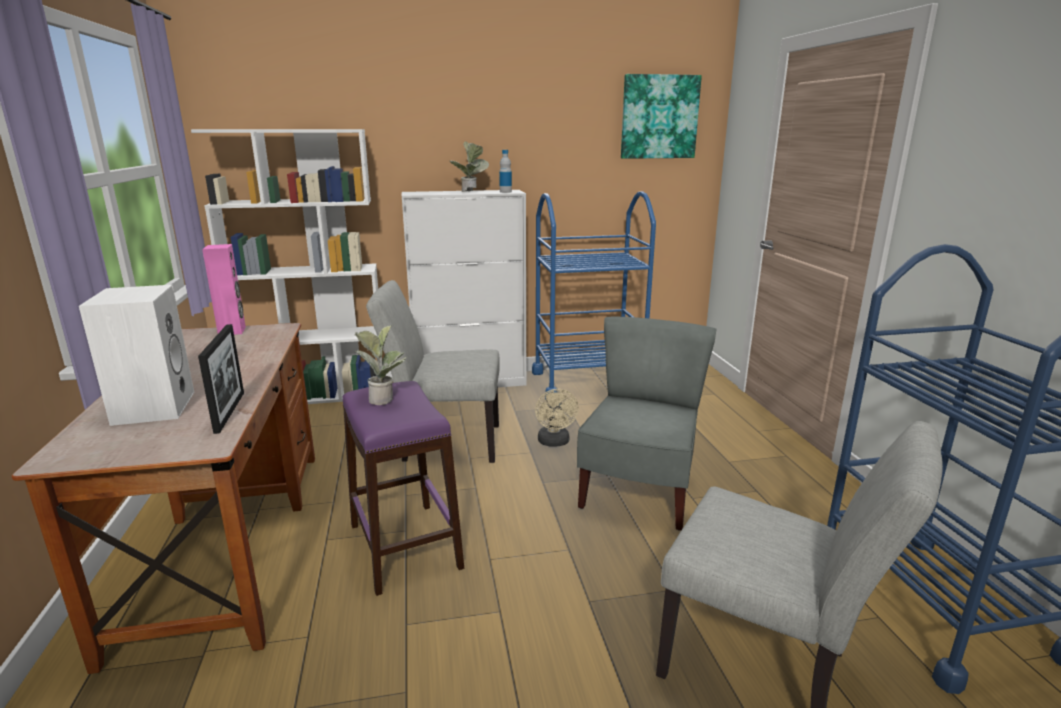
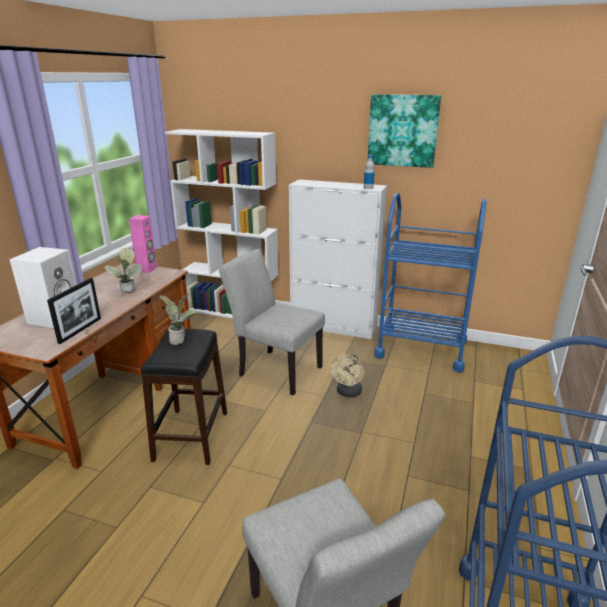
camera: 30 degrees right, 5 degrees up
(405, 545) = (192, 435): purple stool -> black stool
(471, 192) = (342, 185): potted plant -> potted plant (128, 294)
(639, 492) = (370, 455): grey chair -> none
(659, 117) = (524, 130): picture -> picture (403, 130)

